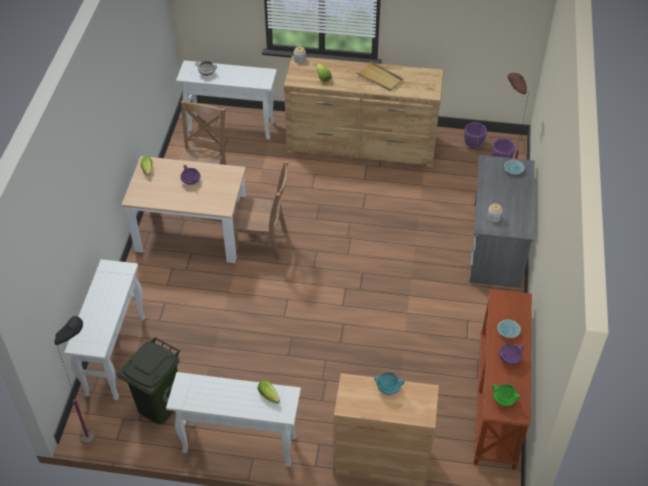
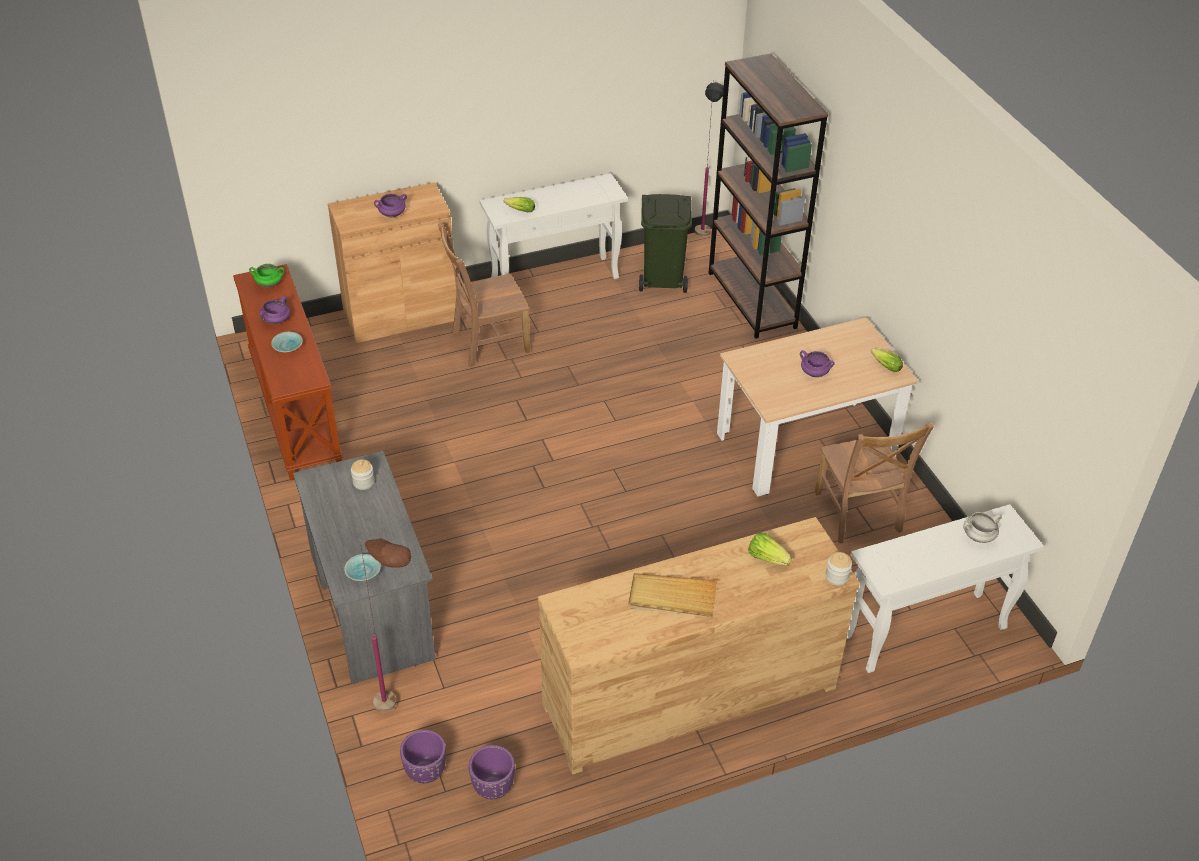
camera: 150 degrees right, 5 degrees down
(116, 355) = (752, 300): white console table -> brown bookcase
(263, 242) = (704, 473): brown chair -> brown chair (487, 342)
(388, 388) = (392, 215): turquoise cooking pot -> purple cooking pot

